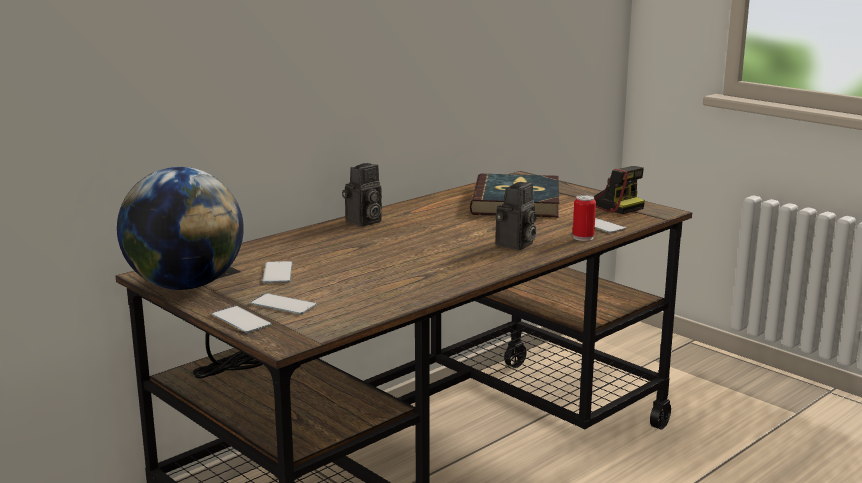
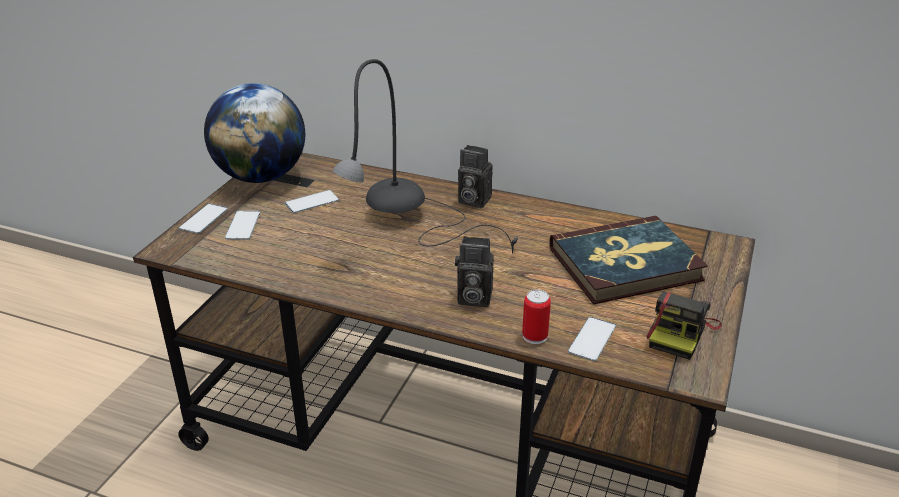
camera: 65 degrees right, 15 degrees up
(386, 248) = (407, 231): none -> grey table lamp

